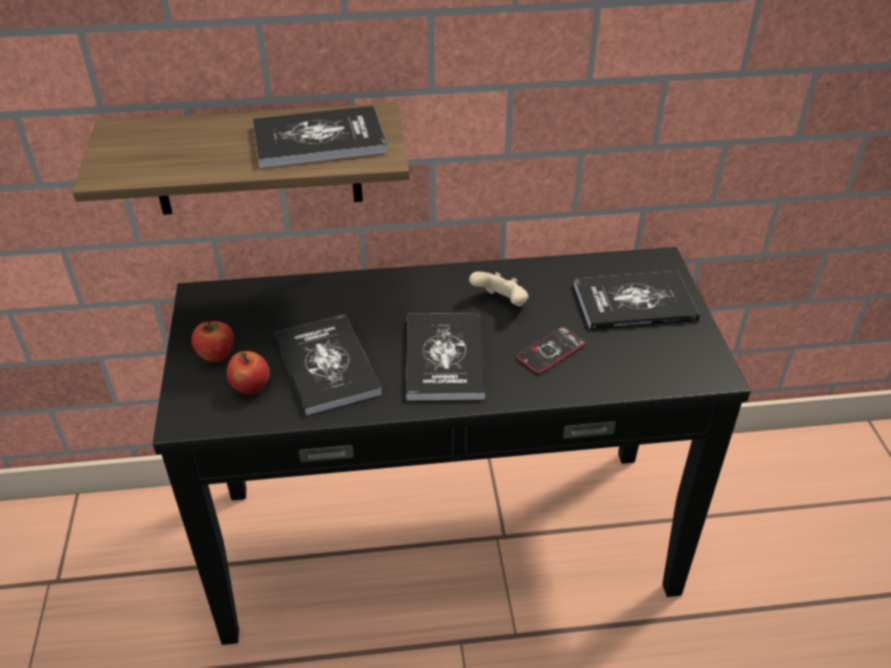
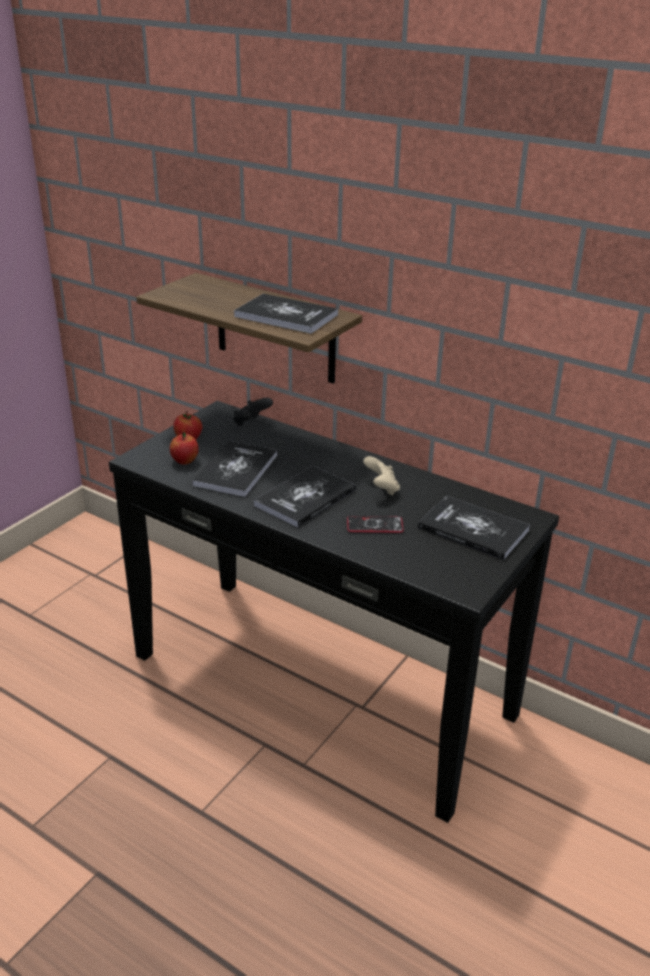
camera: 40 degrees right, 10 degrees down
(262, 294) = (251, 423): none -> black game controller

